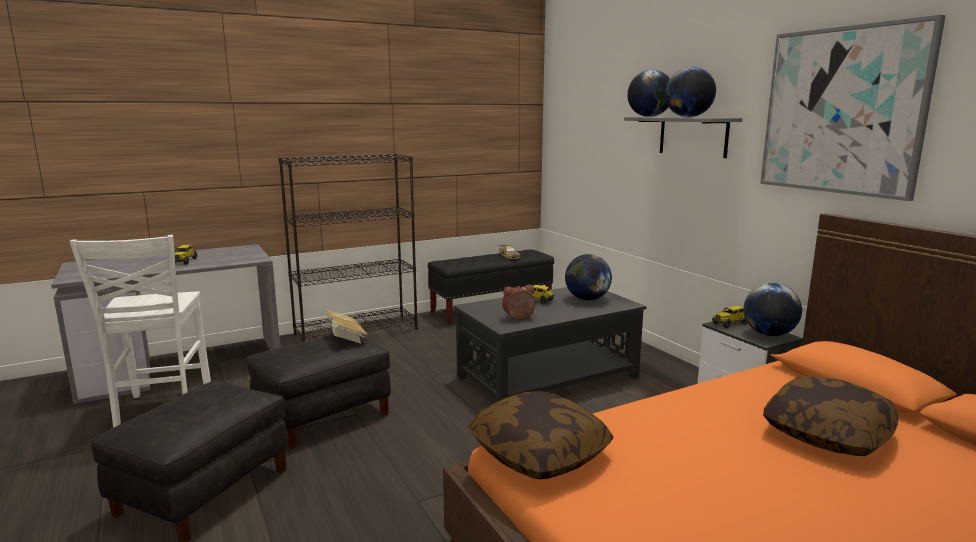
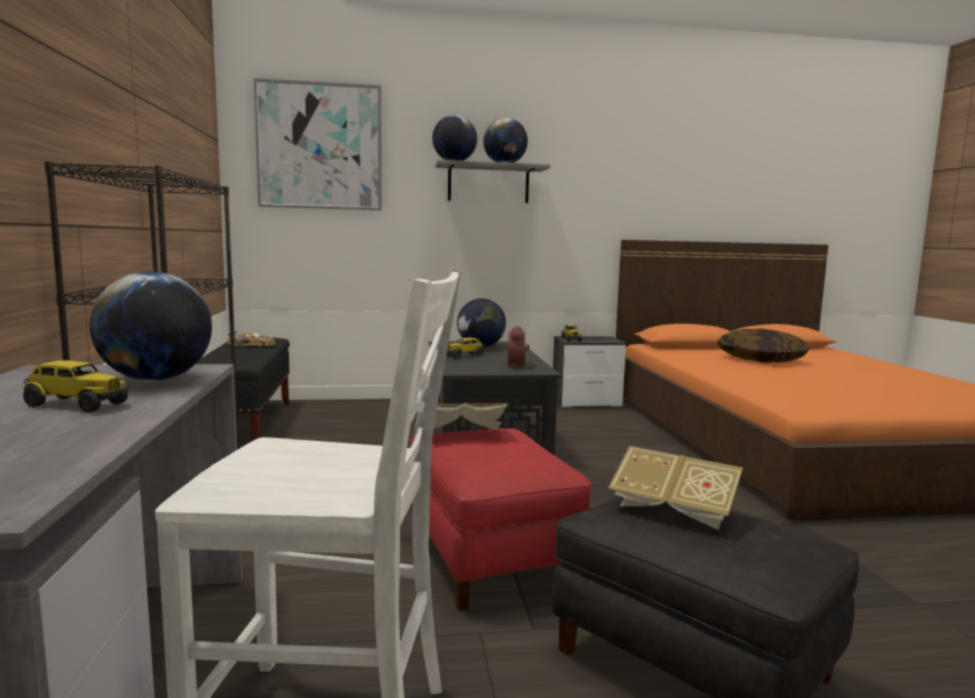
camera: 70 degrees left, 5 degrees down
(214, 400) = (673, 510): none -> book
(323, 415) = (489, 557): black ottoman -> red ottoman
(539, 453) = (807, 404): pillow -> none
(769, 334) = (601, 338): globe -> globe (156, 379)
(842, 111) = (623, 166): picture -> picture (320, 146)

